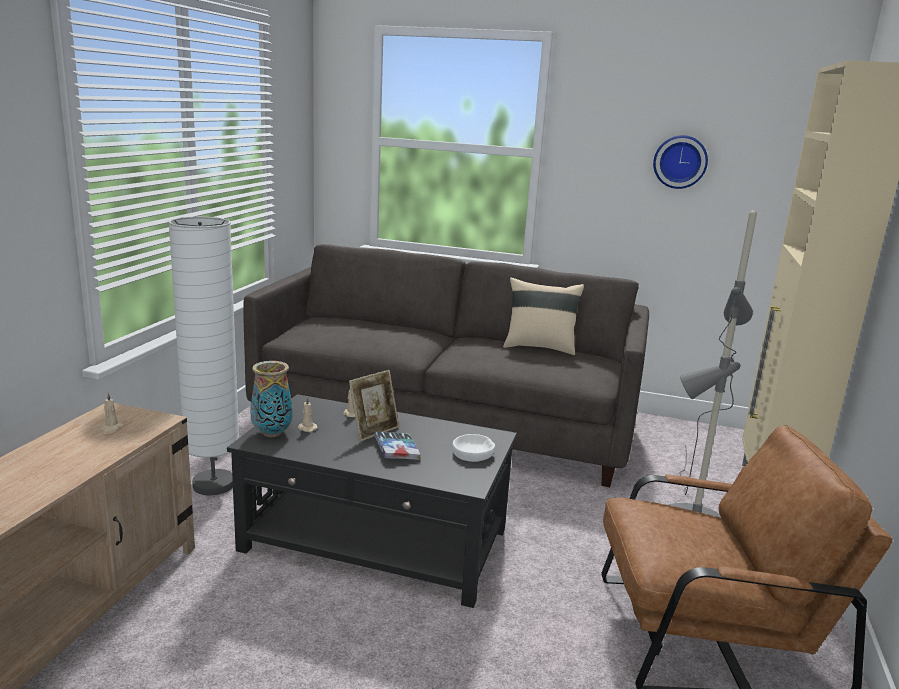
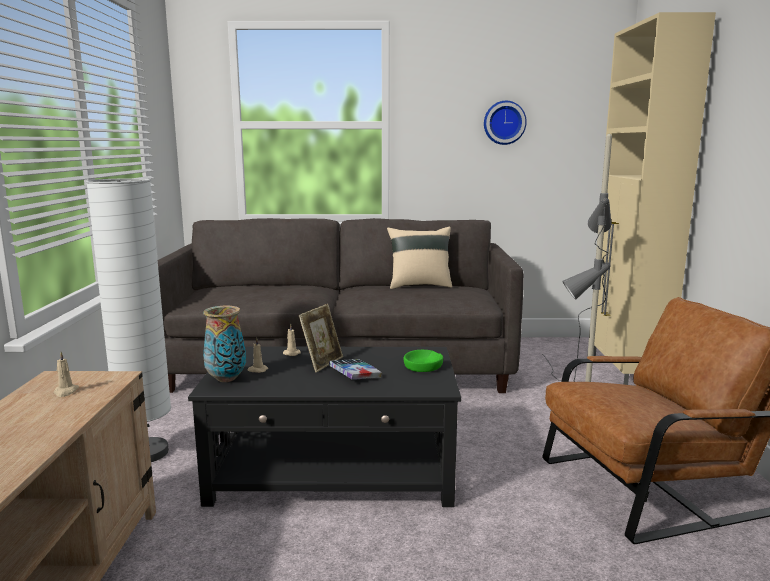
camera: 15 degrees left, 5 degrees down
(473, 453) = (423, 366): white bowl -> green bowl

